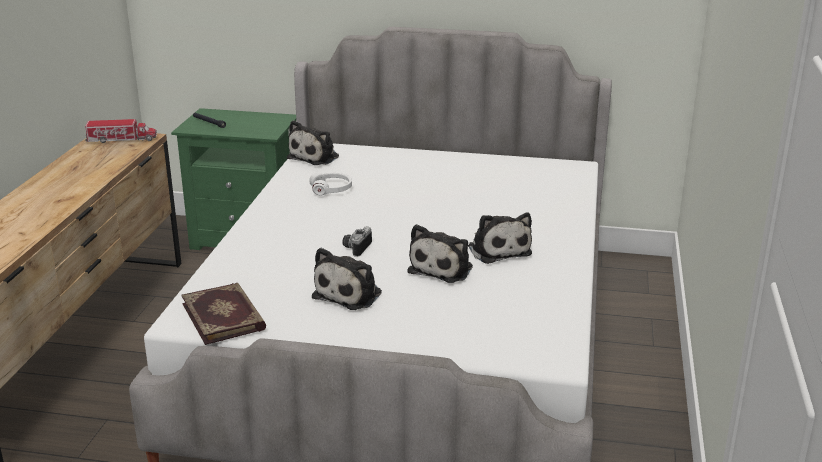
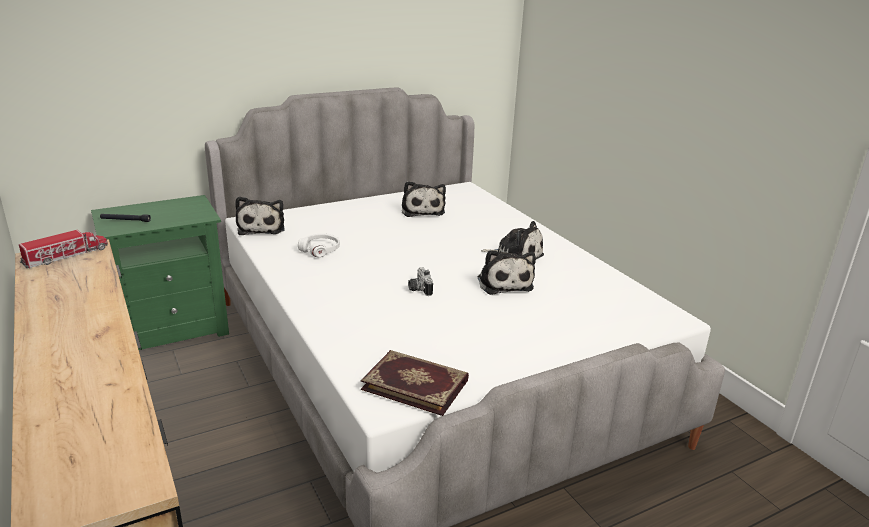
camera: 40 degrees left, 0 degrees up
(350, 294) = (476, 326): plush toy -> plush toy (422, 210)

